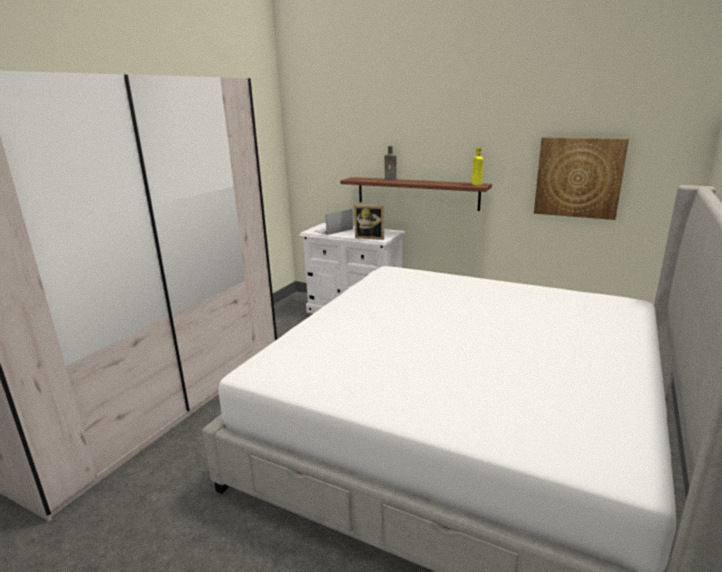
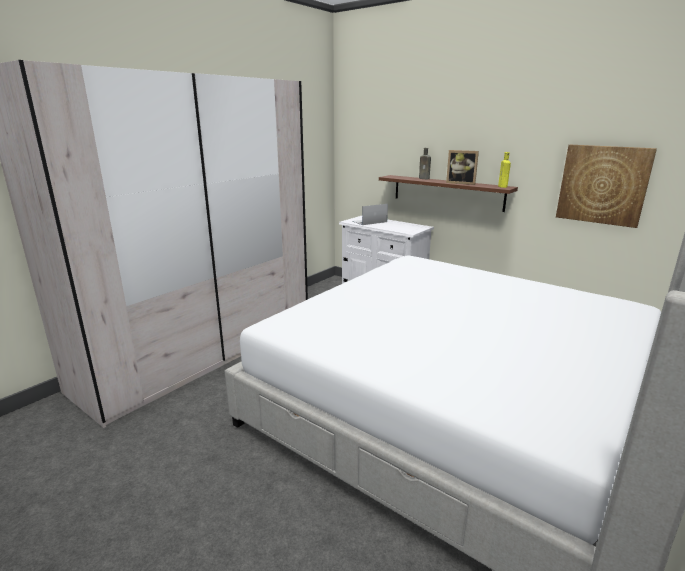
camera: 10 degrees right, 0 degrees up
(370, 237) = (400, 230): picture frame -> picture frame (461, 183)

